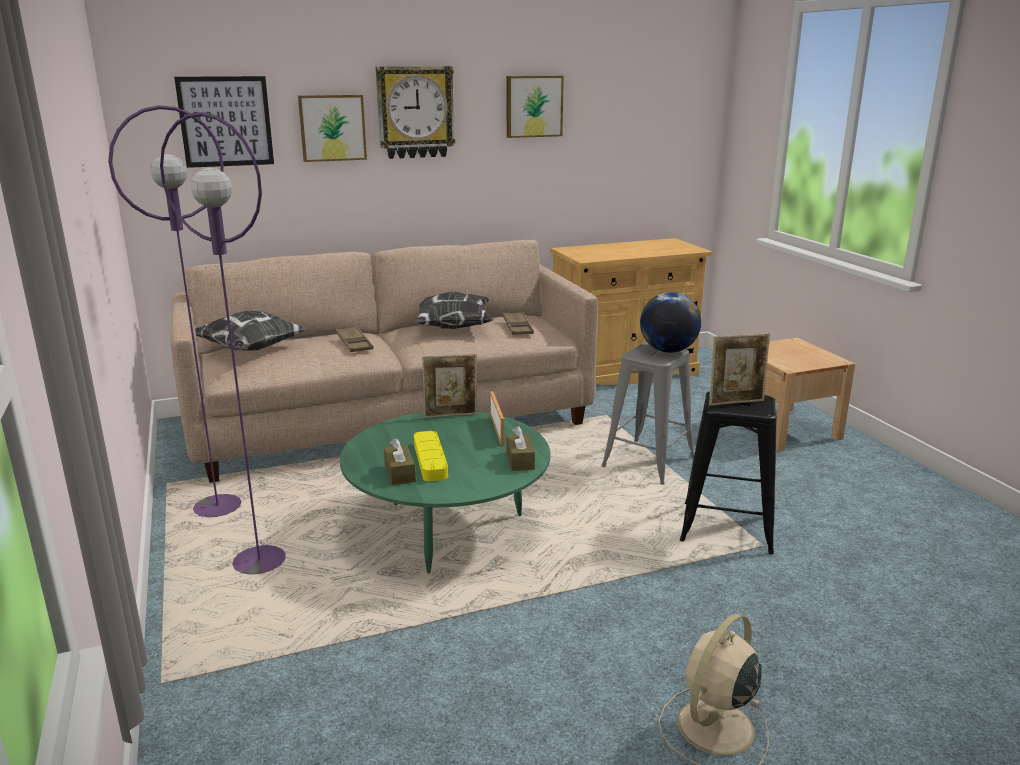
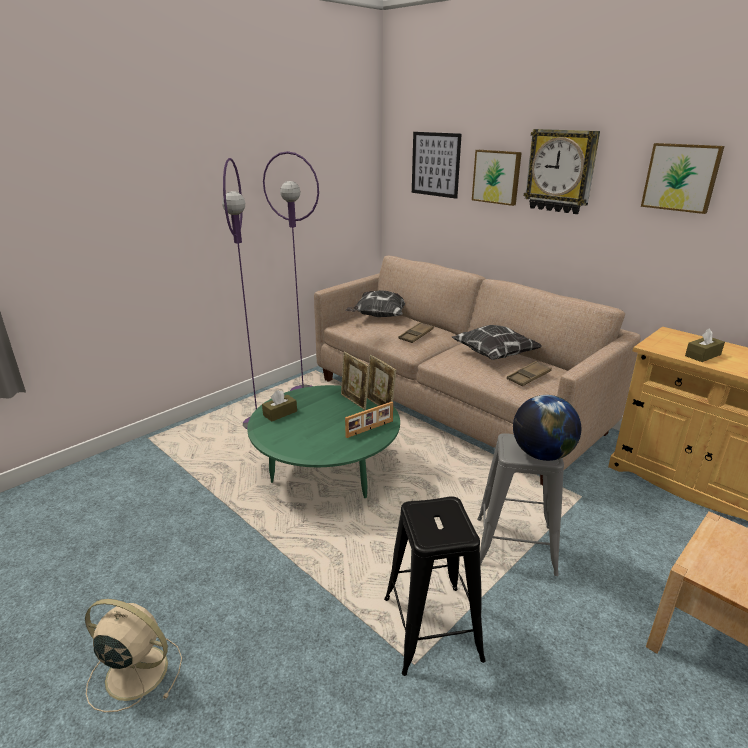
camera: 65 degrees right, 5 degrees up
(430, 460) = (305, 418): yellow tray -> none
(520, 460) = (327, 450): brown tissue box -> brown tissue box (702, 355)
(736, 402) = (438, 518): picture frame -> picture frame (354, 401)

